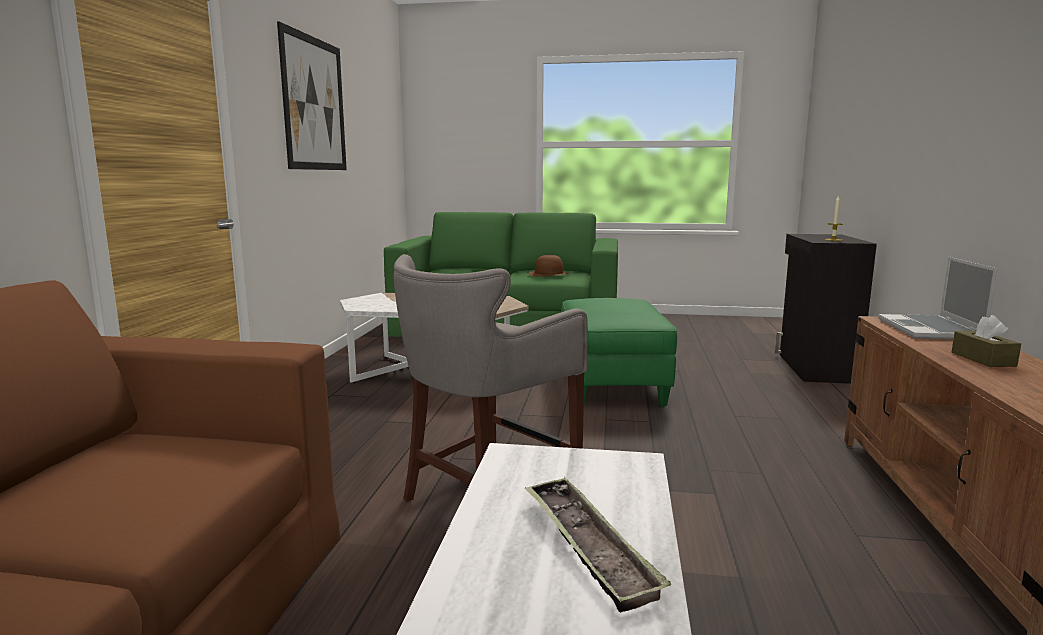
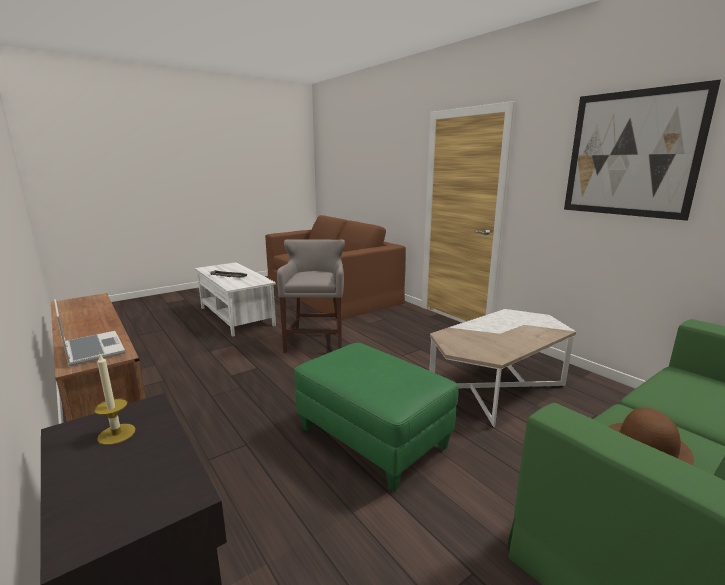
camera: 135 degrees right, 5 degrees up
(983, 359) = (90, 325): brown tissue box -> none

